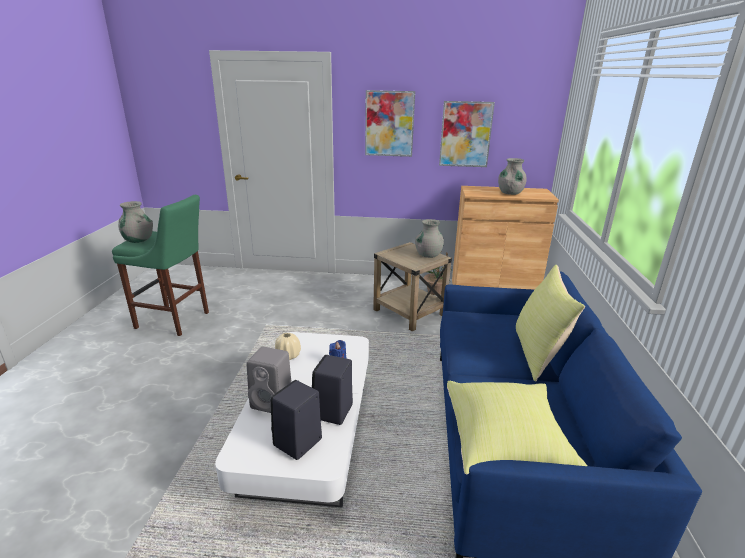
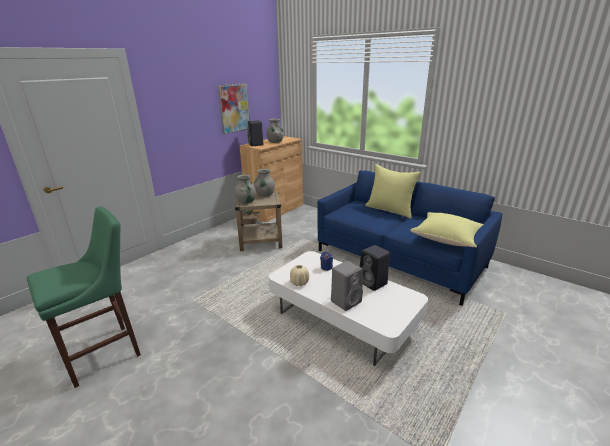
camera: 55 degrees left, 0 degrees up
(138, 240) = (54, 282): grey vase -> grey vase (246, 201)
(297, 443) = (392, 302): black speaker -> black speaker (256, 144)
(389, 124) = (184, 108): picture -> none

